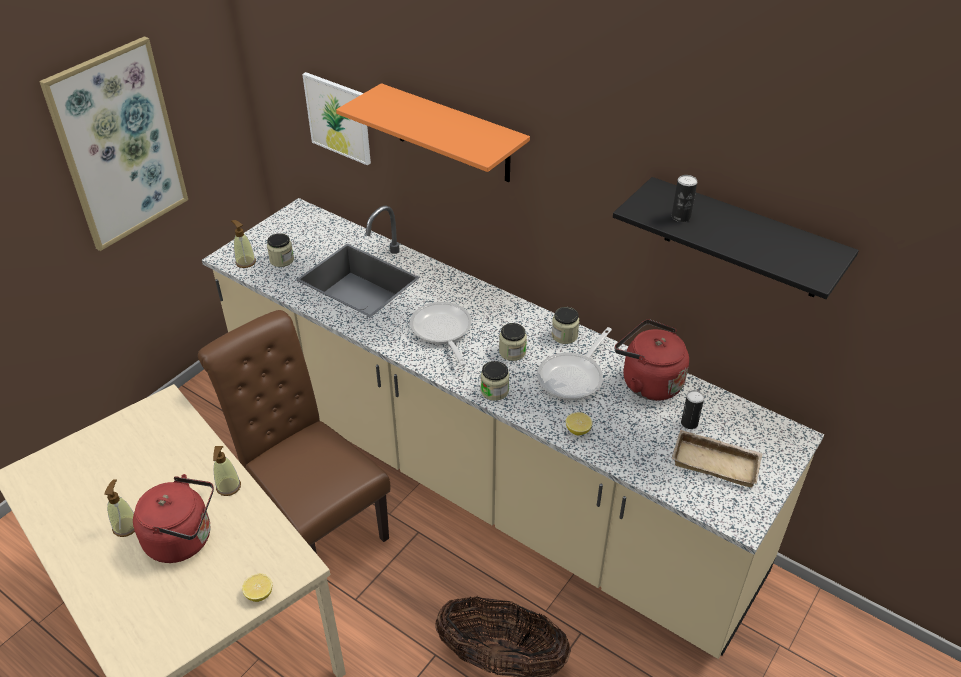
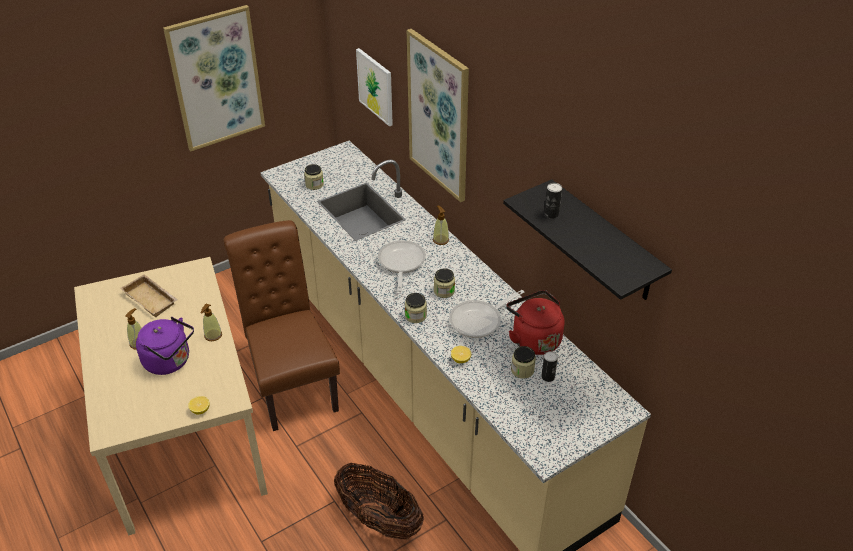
camera: 20 degrees right, 0 degrees up
(184, 539) = (170, 361): red kettle -> purple kettle
(245, 262) = (289, 180): soap dispenser -> soap dispenser (440, 240)
(453, 134) = (439, 116): orange shelf -> picture
(564, 335) = (490, 288): jar -> jar (522, 370)
(716, 462) = (552, 410): beige tray -> beige tray (152, 298)

